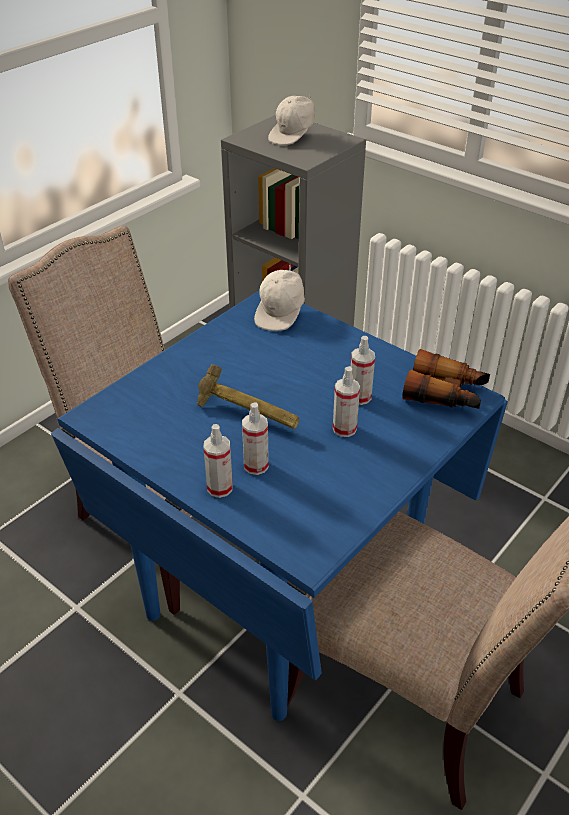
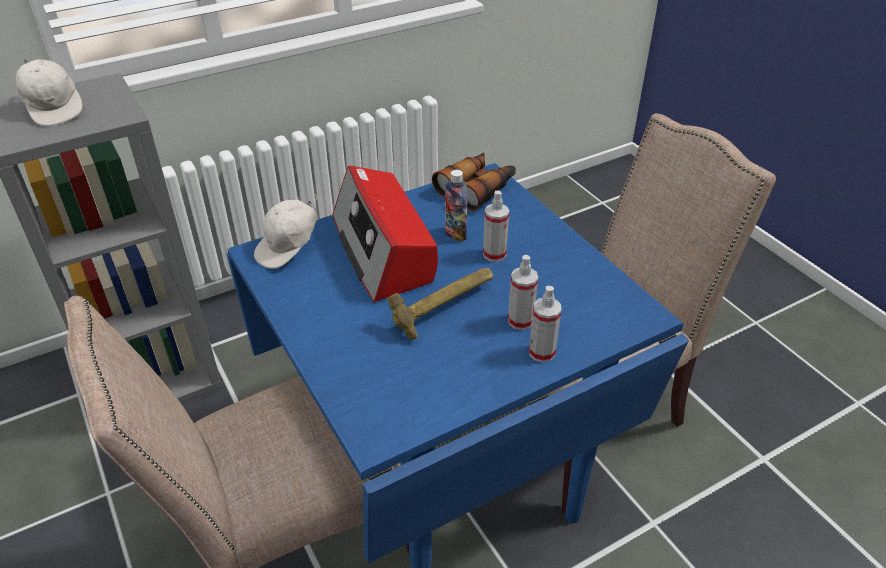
camera: 70 degrees left, 0 degrees up
(281, 314) = (290, 248): white cap -> white cap turned 90 degrees clockwise
(309, 361) = (383, 250): none -> radio
(360, 397) = (455, 234): spray bottle -> bottle

